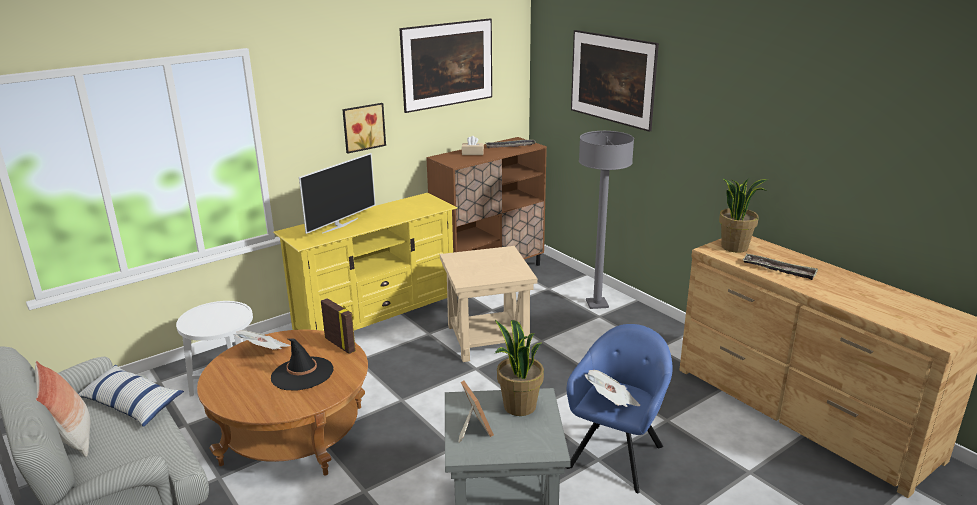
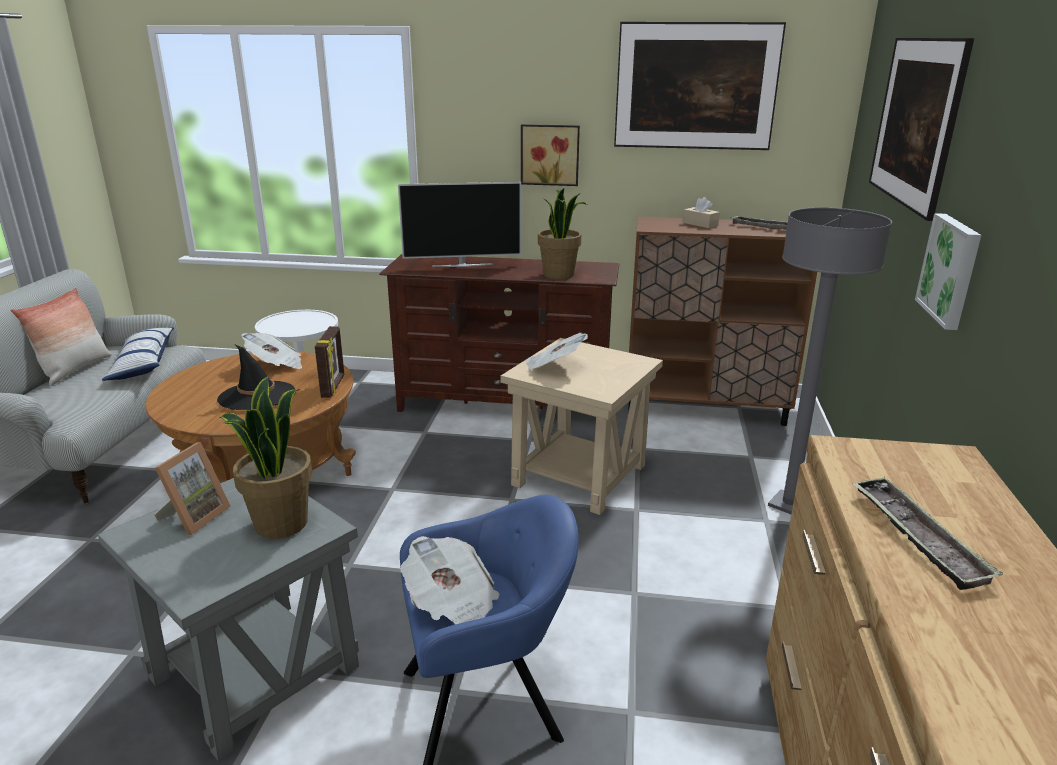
camera: 45 degrees right, 0 degrees up
(377, 321) = (504, 405): yellow tv stand -> brown tv stand
(472, 272) = (554, 367): none -> newspaper
(679, 154) = (951, 270): none -> picture
(735, 247) = (904, 464): potted plant -> potted plant (559, 275)

